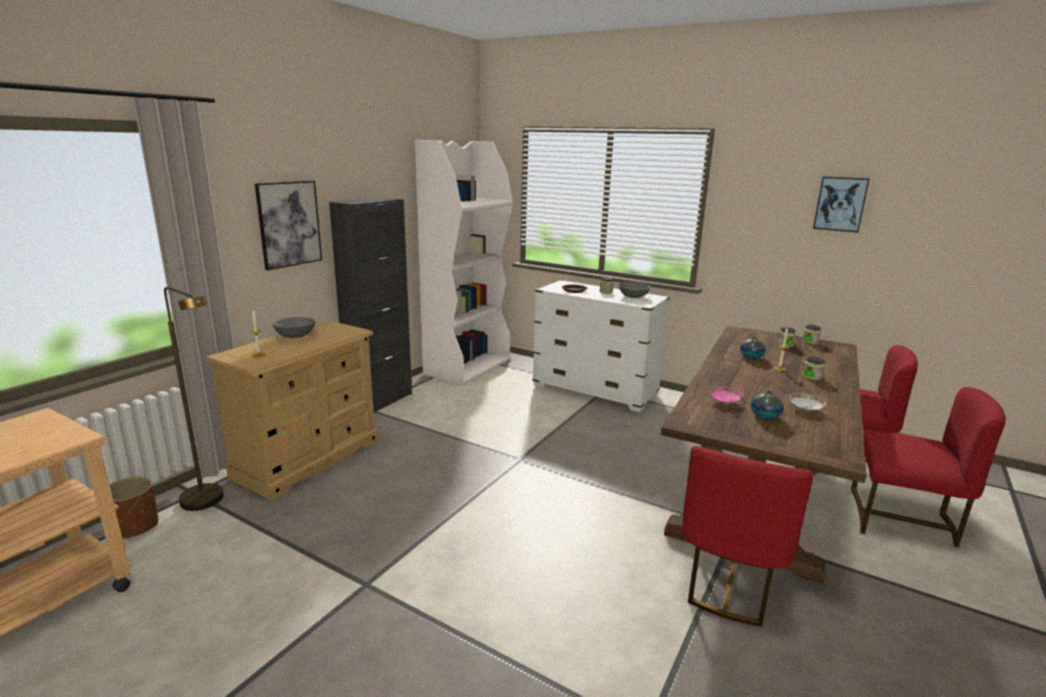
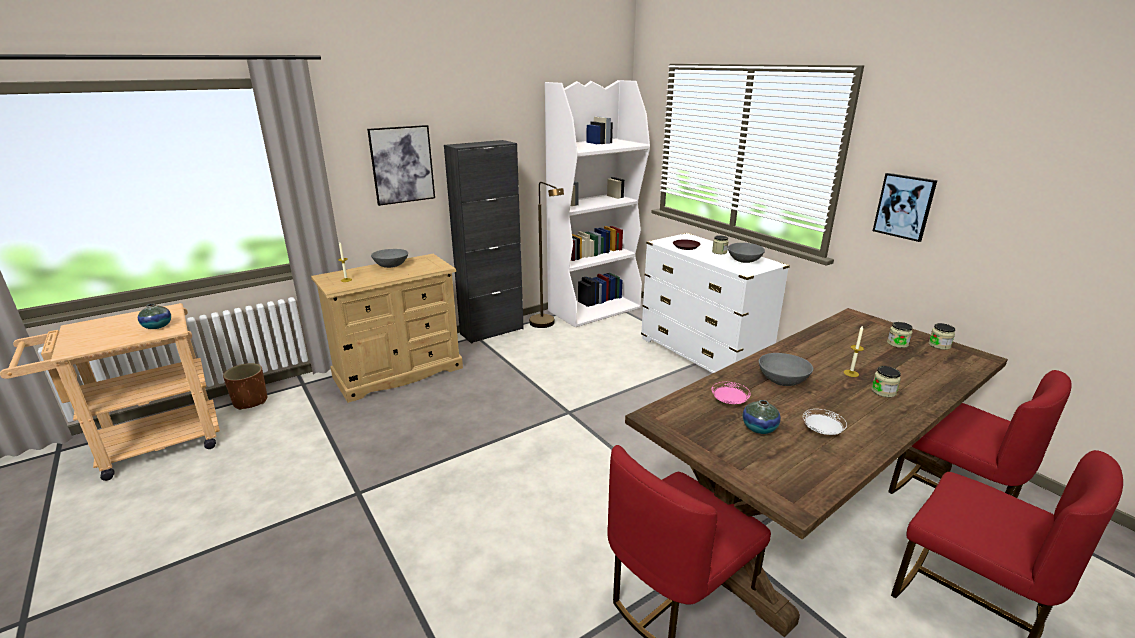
camera: 25 degrees right, 5 degrees up
(209, 503) = (306, 394): brown floor lamp -> brown floor lamp (546, 325)
(742, 381) = (783, 380): none -> grey bowl
(751, 357) = (830, 352): vase -> vase (157, 326)
(840, 204) = (1014, 169): picture -> picture (904, 206)

